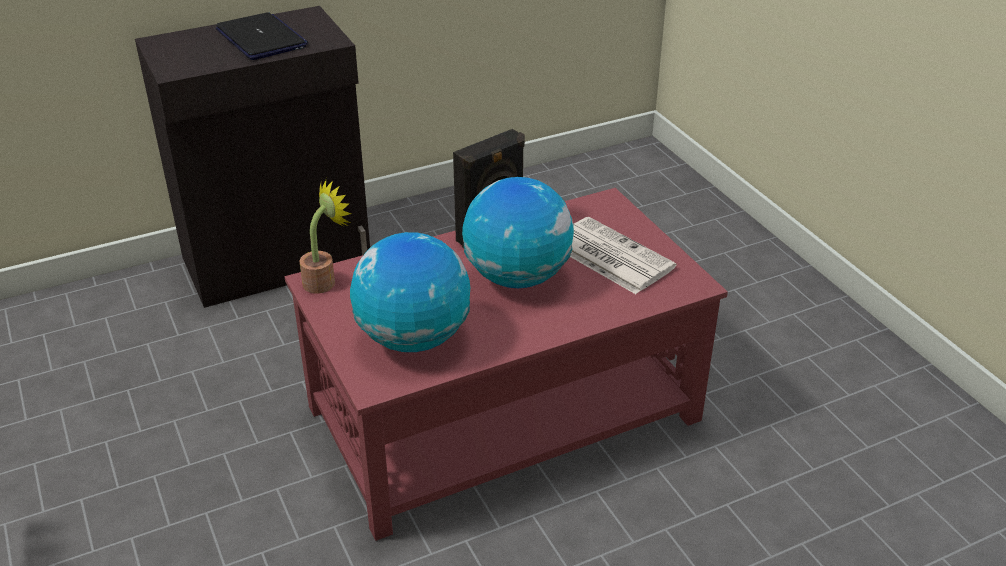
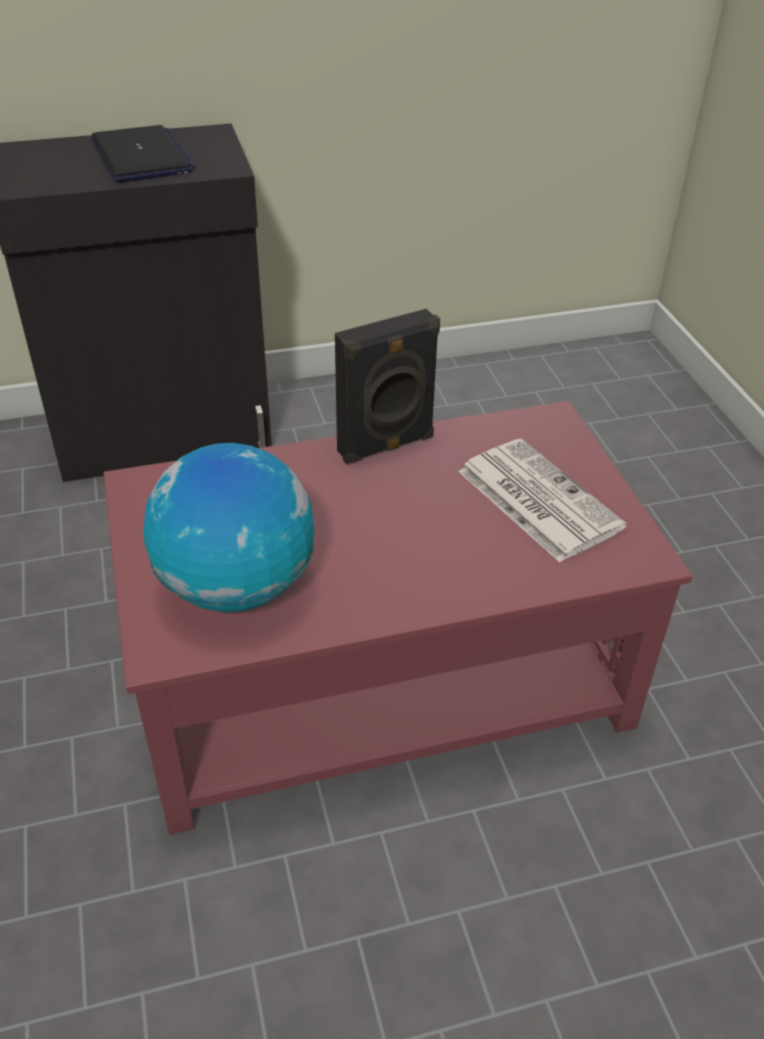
camera: 10 degrees right, 5 degrees up
(325, 280) = (151, 485): potted plant -> none
(517, 277) = (402, 514): globe -> none

